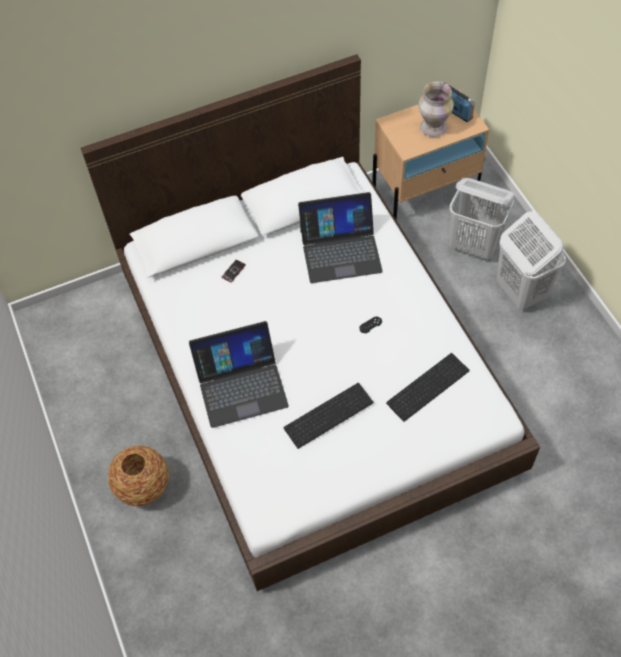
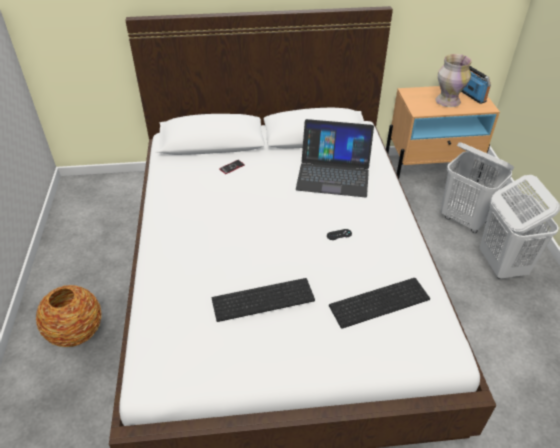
camera: 15 degrees right, 15 degrees down
(241, 385) = (191, 251): laptop -> none

